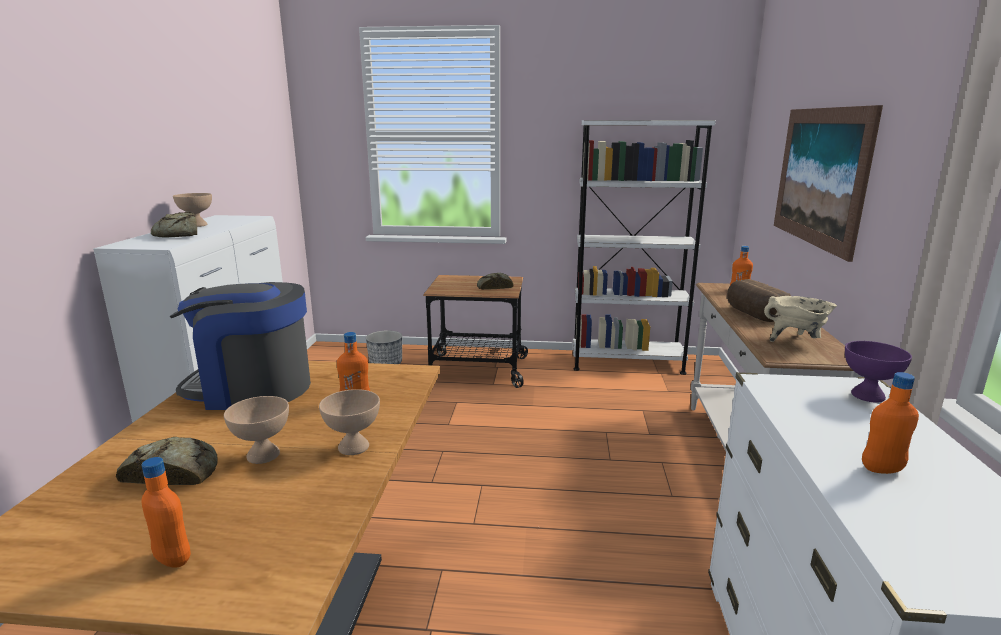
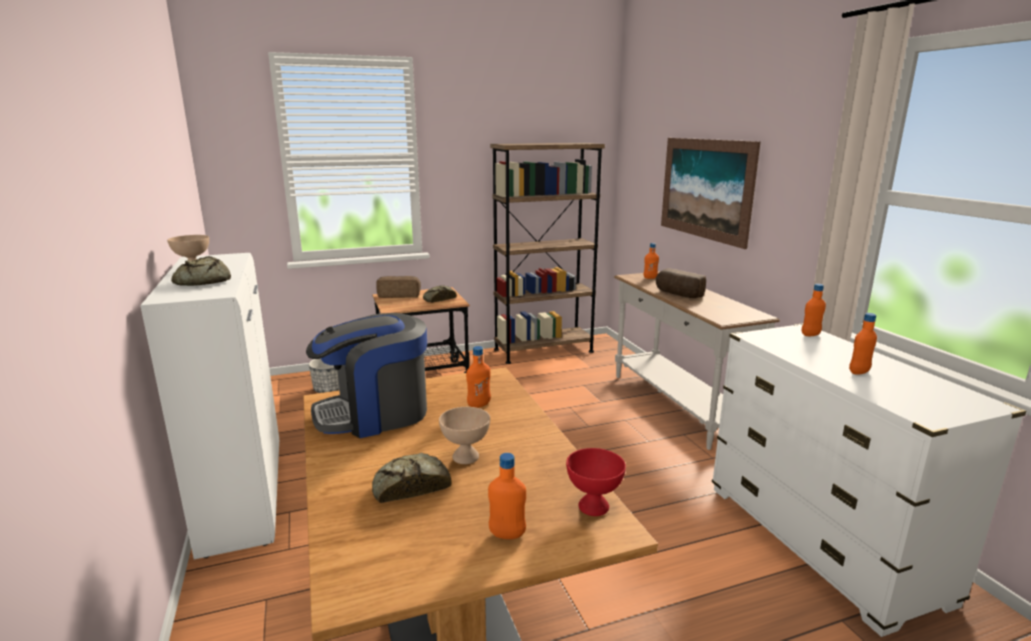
camera: 25 degrees left, 0 degrees up
(302, 558) = (594, 507): none -> red bowl
(352, 447) = (525, 435): beige bowl -> none
(461, 279) = (399, 295): none -> bread
(627, 363) = (543, 350): white bookcase -> brown bookcase
(795, 341) = (723, 309): beige cooking pot -> none
(867, 396) = (810, 335): purple bowl -> orange bottle

